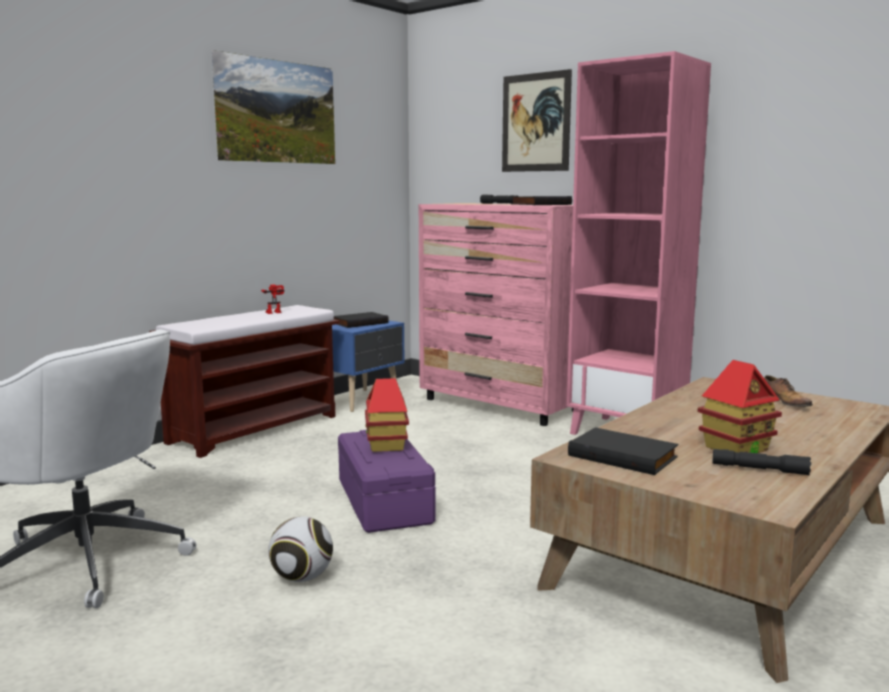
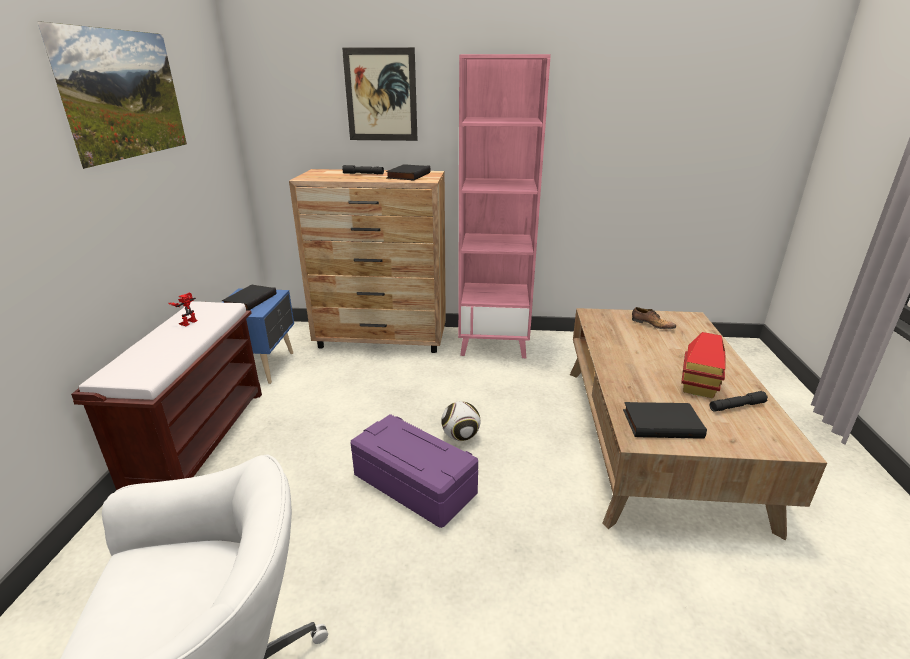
camera: 35 degrees left, 15 degrees up
(301, 578) = (450, 610): football -> football (460, 436)
(386, 445) = (411, 441): toy house -> none
(501, 405) = (382, 339): pink dresser -> brown dresser

